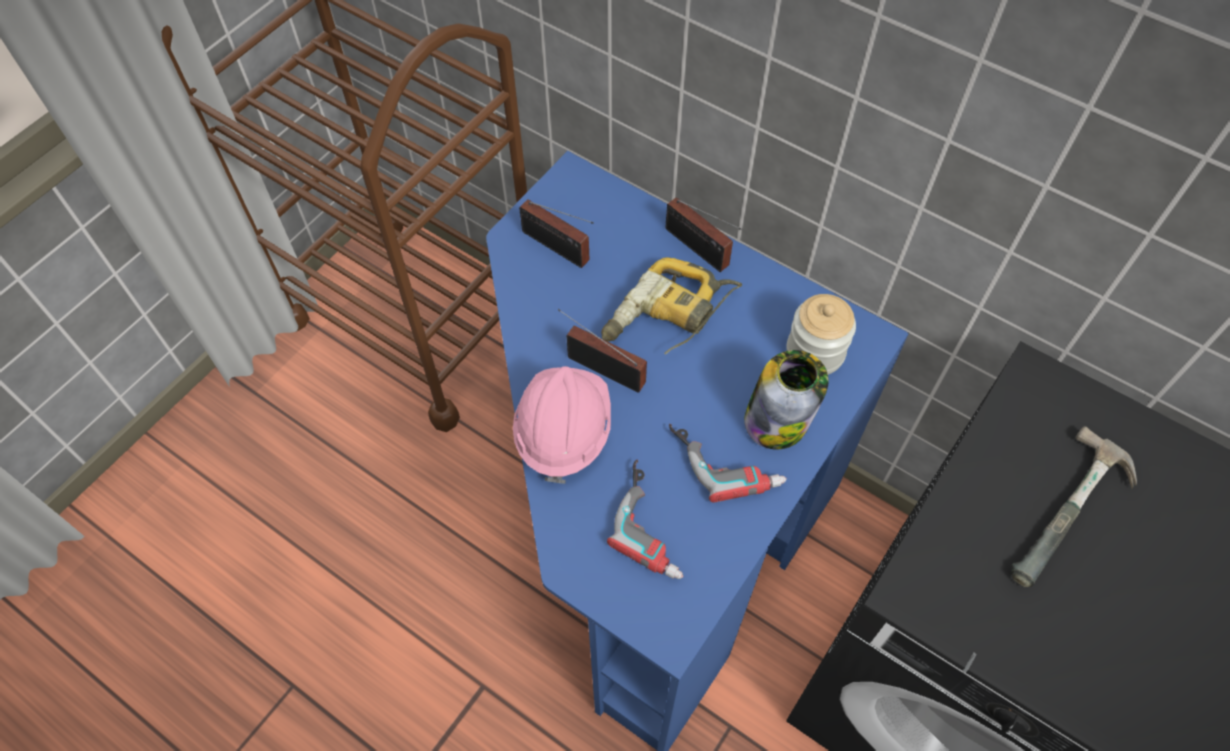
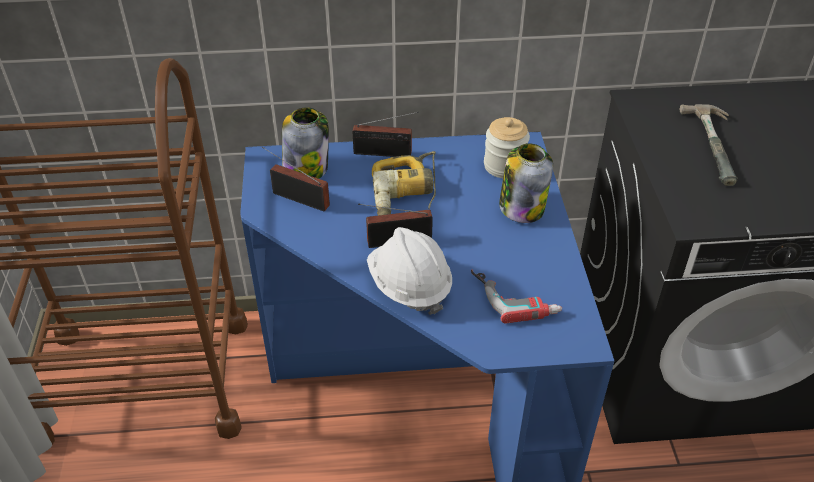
camera: 40 degrees left, 15 degrees down
(558, 249) = (298, 198): radio -> radio turned 150 degrees counterclockwise
(563, 431) = (409, 286): pink hard hat -> white hard hat
(600, 217) = (306, 168): none -> jar
(726, 459) = (516, 241): power drill -> none

